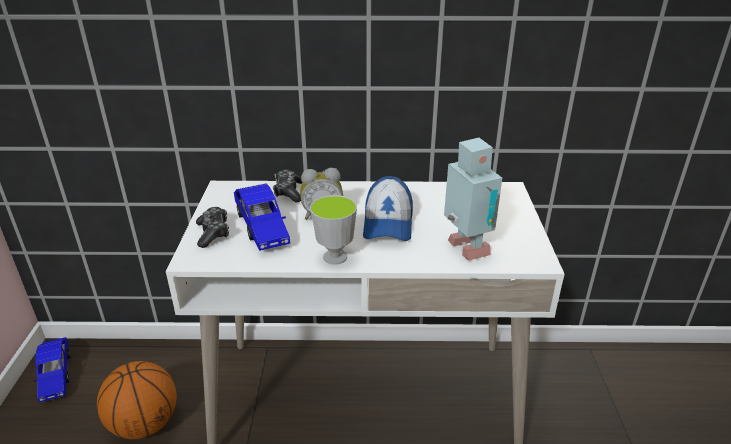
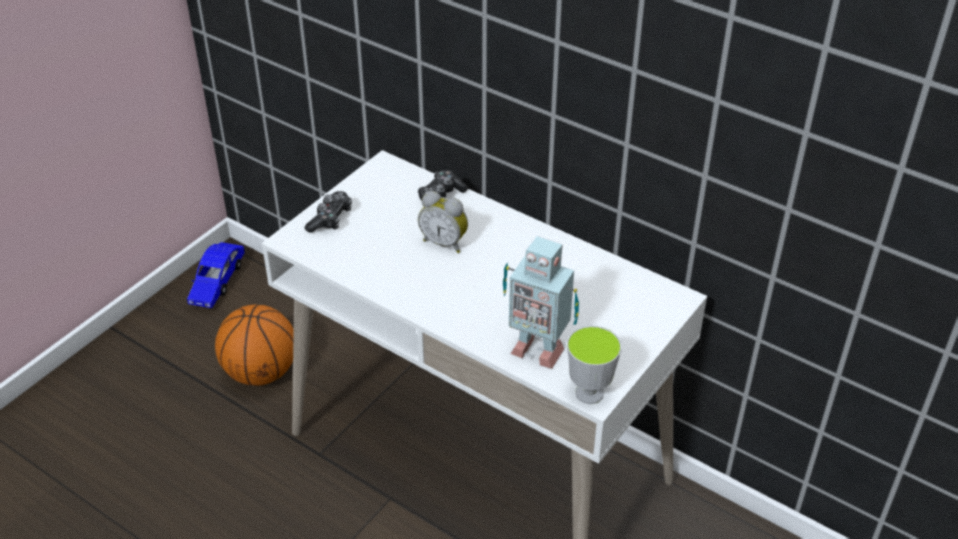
camera: 35 degrees right, 10 degrees up
(261, 226) = (377, 230): blue toy car -> none
(335, 257) = (409, 296): cup -> cup (589, 393)
(388, 223) = (497, 281): cap -> none
(466, 250) = (537, 348): toy robot -> toy robot turned 105 degrees clockwise

